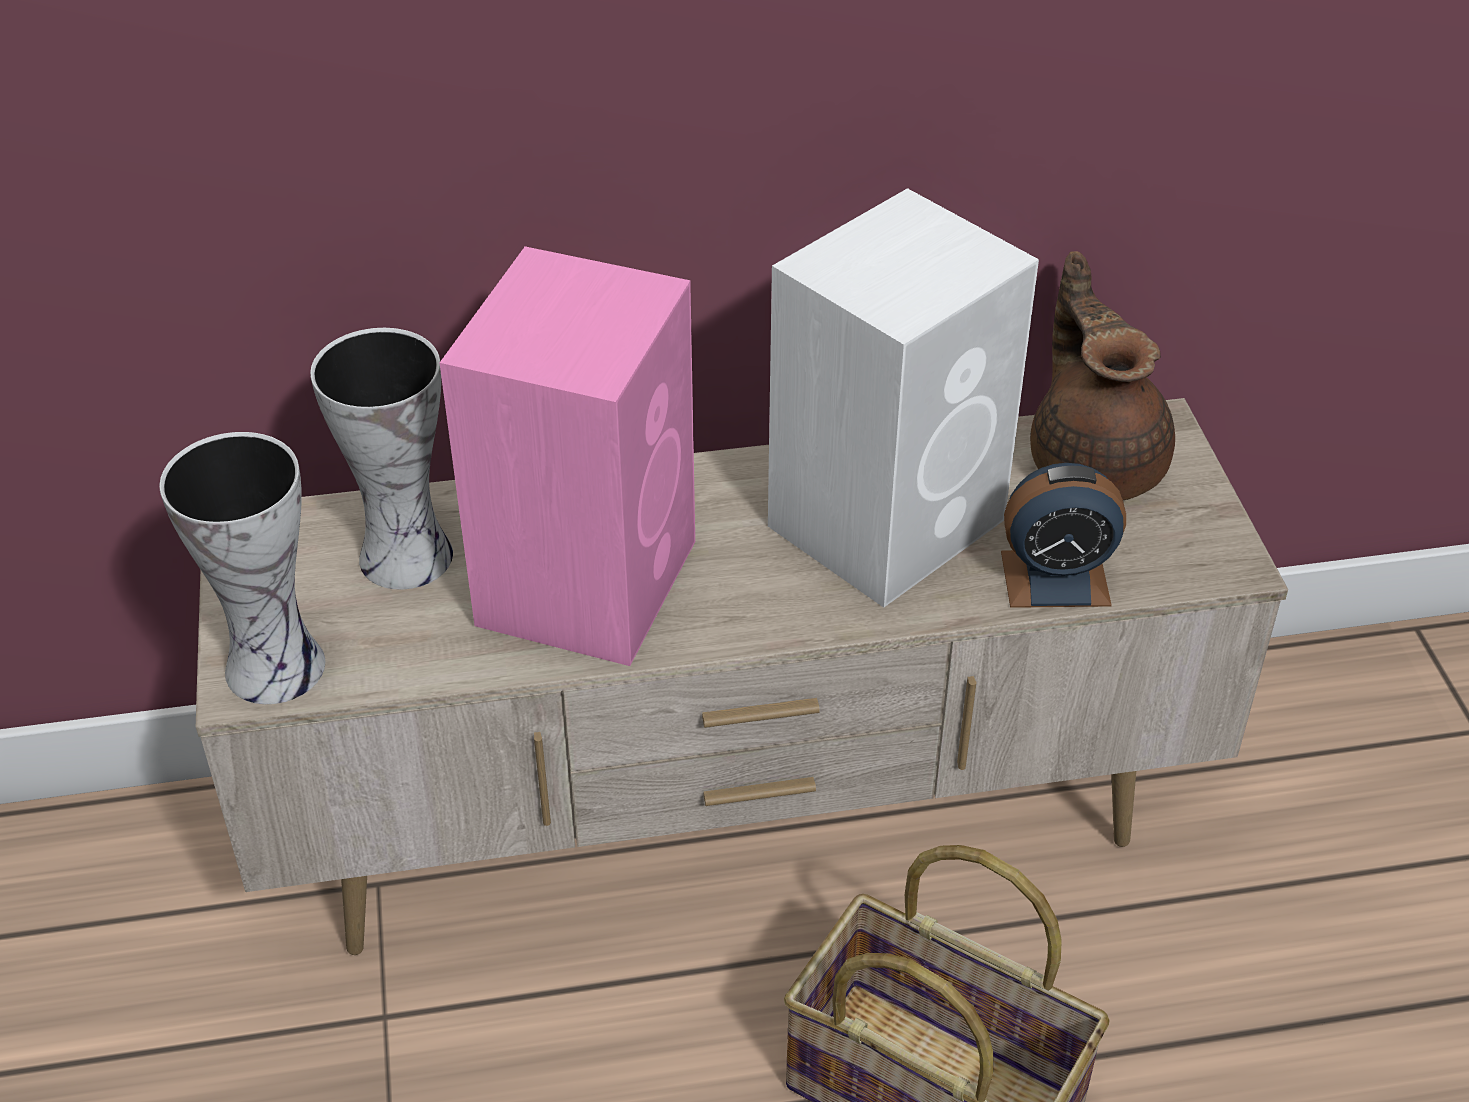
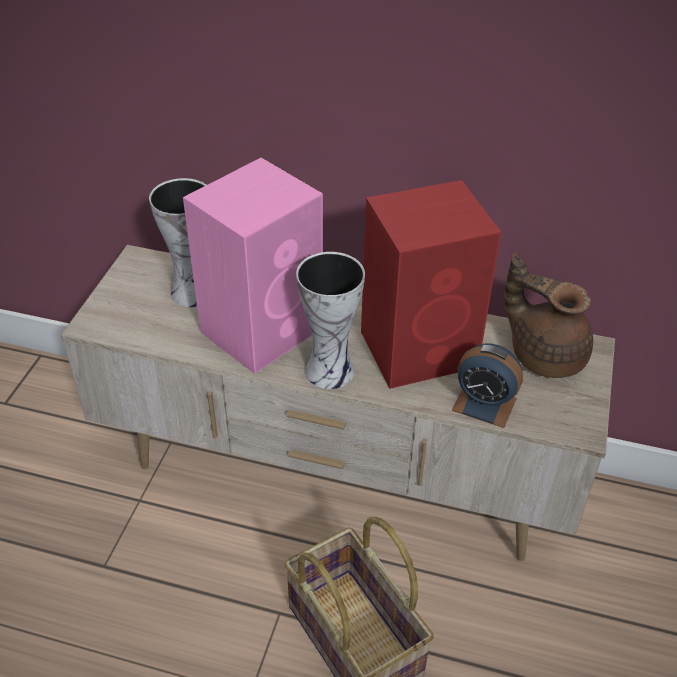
camera: 25 degrees right, 0 degrees up
(276, 663) = (109, 320): vase -> vase (331, 369)
(890, 520) = (421, 349): white speaker -> red speaker
(1094, 461) = (544, 354): brown teapot -> brown teapot turned 60 degrees counterclockwise

